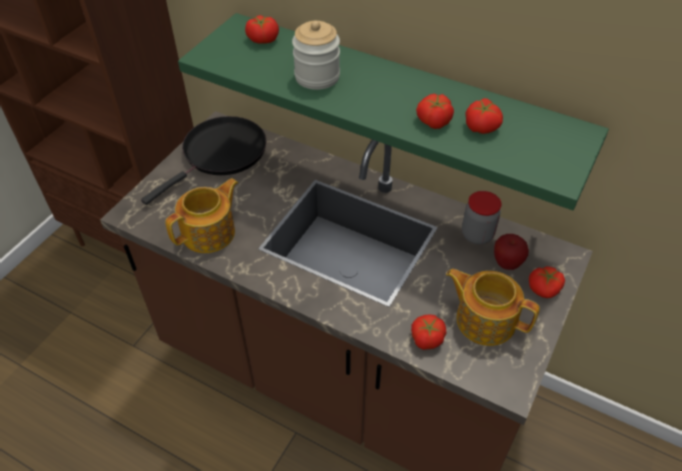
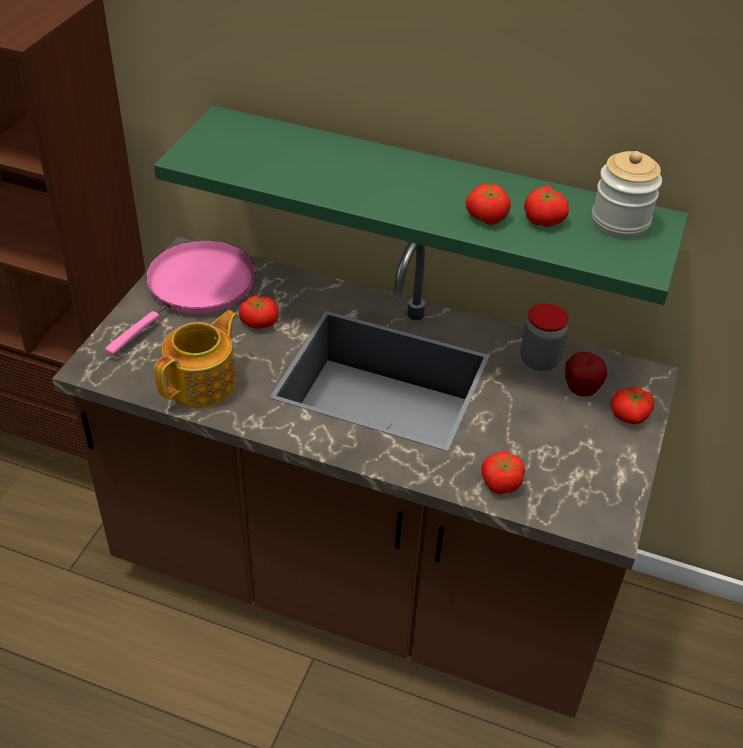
camera: 10 degrees left, 5 degrees down
(221, 154) = (196, 288): black frying pan -> pink frying pan
(263, 39) = (256, 134): tomato -> tomato (259, 321)
(317, 77) = (334, 174): jar -> jar (620, 222)
(484, 319) = (566, 455): teapot -> none

